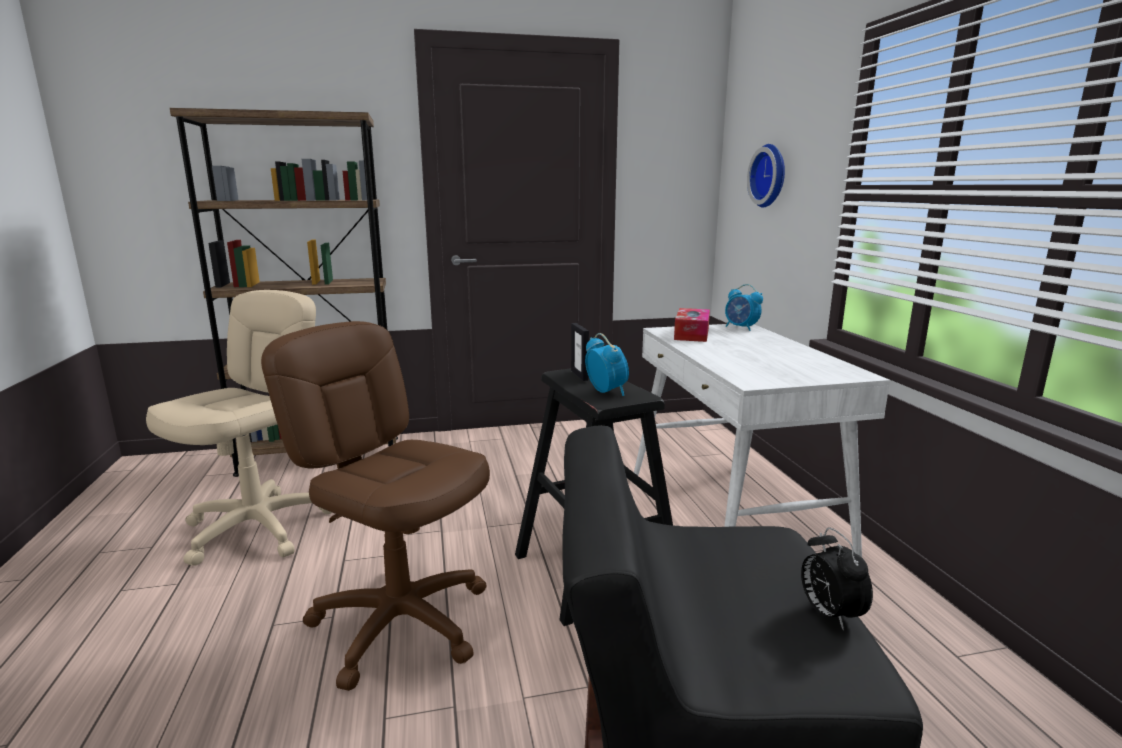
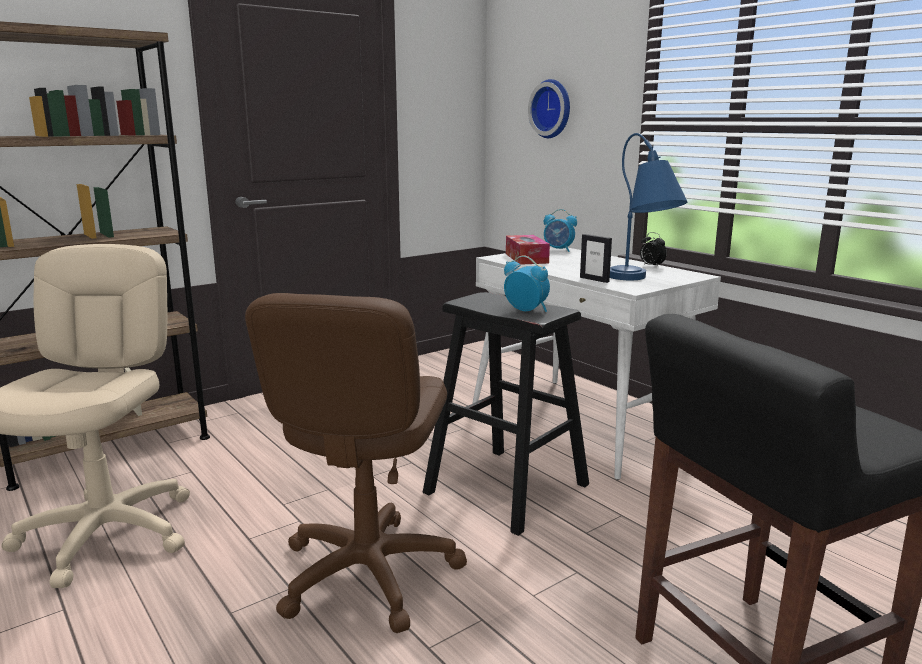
camera: 25 degrees left, 0 degrees up
(401, 622) = (367, 573): brown office chair -> brown office chair turned 90 degrees counterclockwise
(579, 375) = (482, 301): picture frame -> picture frame (594, 279)
(775, 374) = (640, 281): none -> blue table lamp
(828, 614) = (863, 414): alarm clock -> alarm clock (651, 266)

